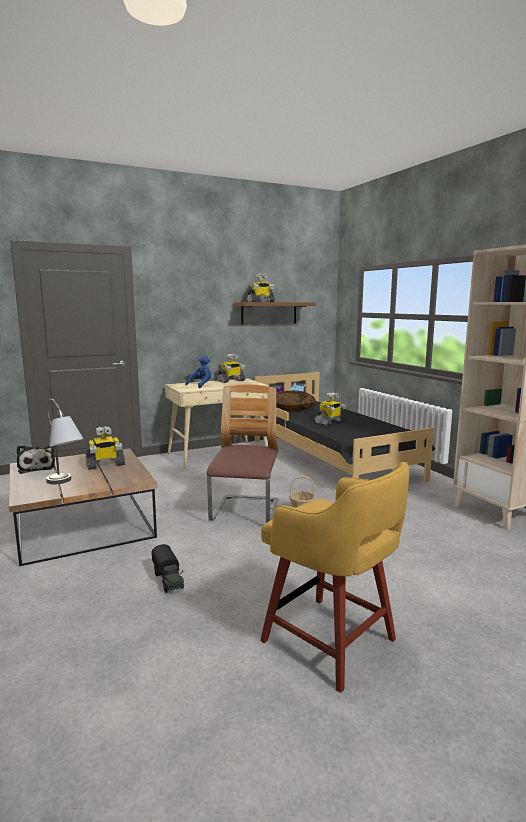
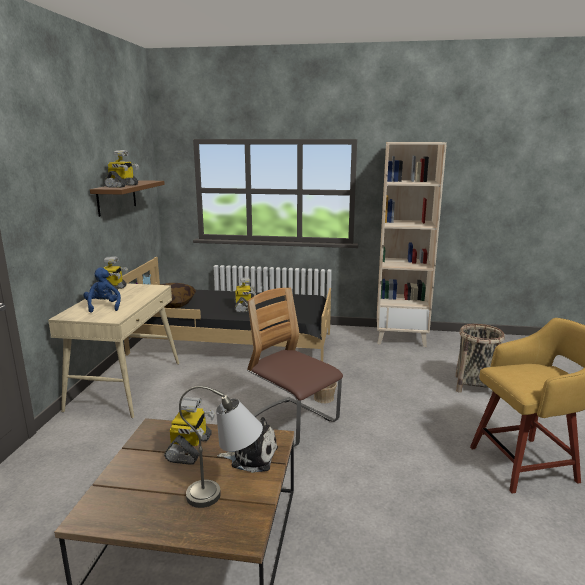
camera: 55 degrees left, 5 degrees up
(37, 468) = (122, 506): plush toy -> plush toy (251, 456)
(168, 580) = (389, 510): toy truck -> none
(467, 578) = (475, 386): none -> basket

